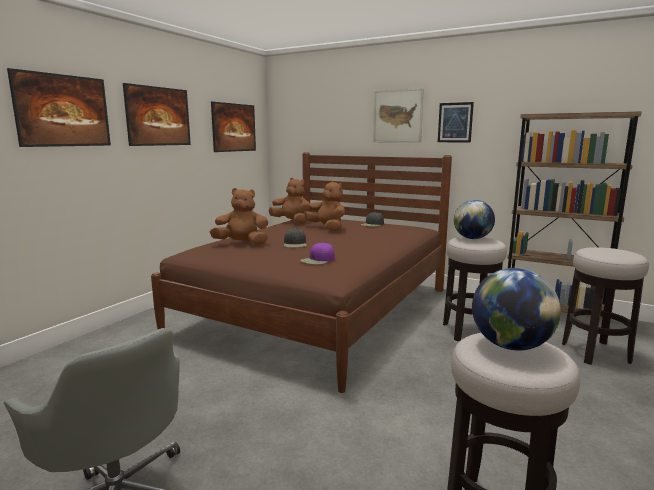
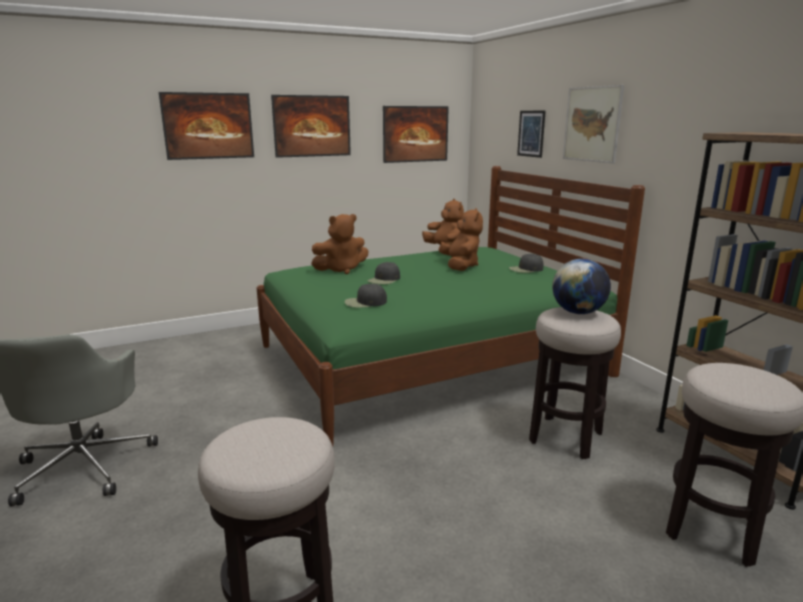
camera: 35 degrees right, 5 degrees up
(242, 243) = (341, 270): brown plush toy -> brown plush toy turned 120 degrees clockwise
(318, 260) = (365, 302): purple cap -> black cap
(318, 311) = (429, 360): brown bed -> green bed
(455, 122) = (657, 137): picture -> picture (531, 133)
(510, 346) = (272, 438): globe -> none

